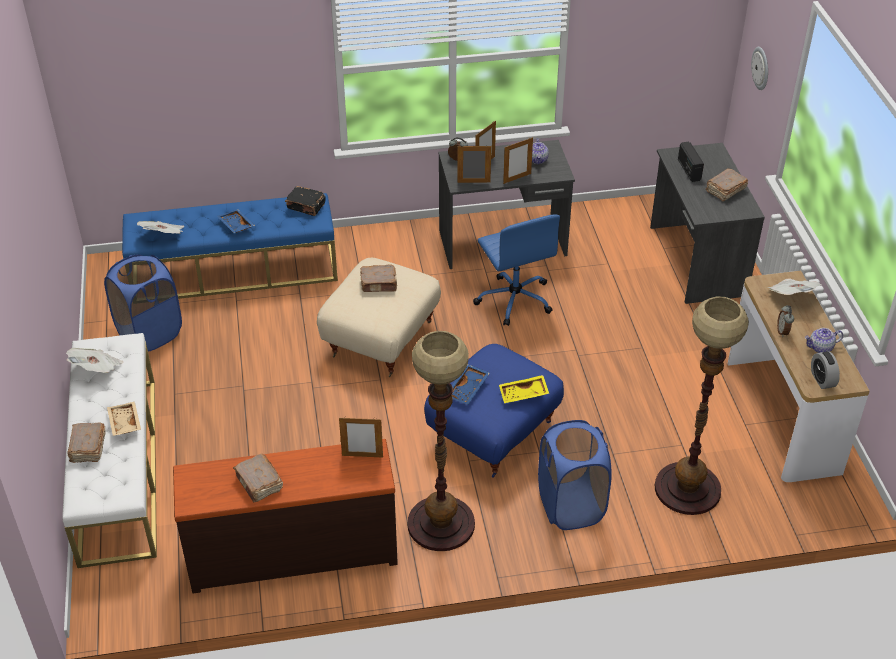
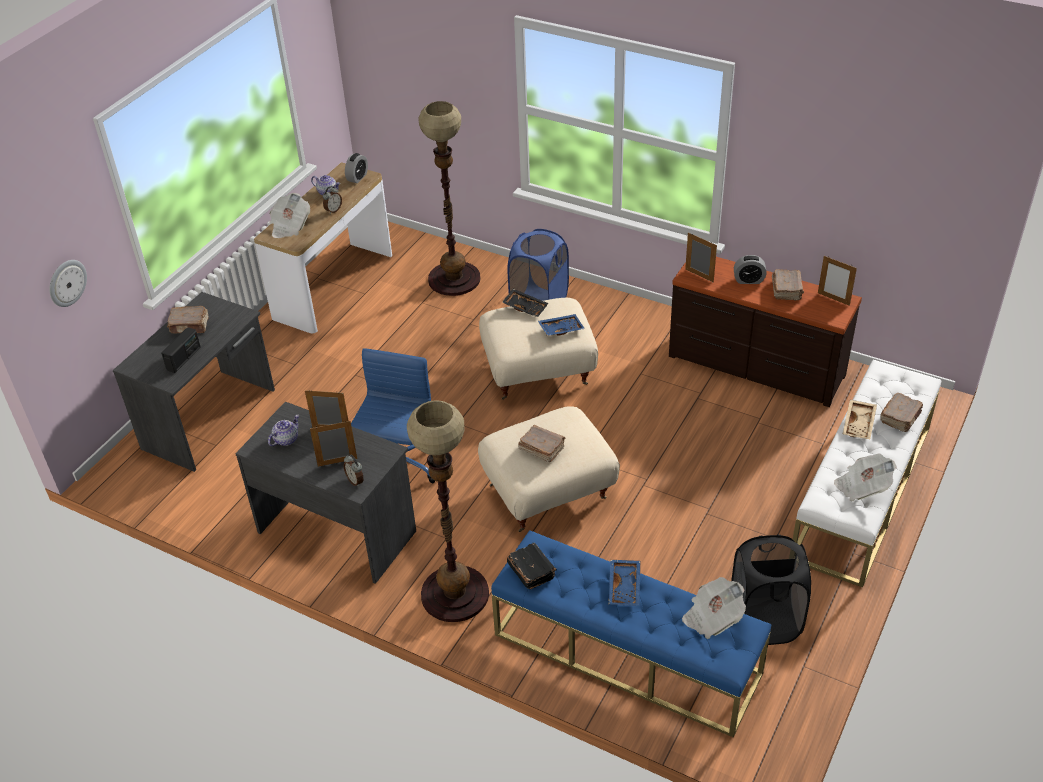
camera: 140 degrees left, 0 degrees up
(150, 333) = (764, 621): blue laundry basket -> black laundry basket
(307, 476) = (748, 280): none -> alarm clock
(440, 524) = (637, 335): floor lamp -> floor lamp (455, 594)
(473, 182) = (373, 446): picture frame -> picture frame (833, 299)
(493, 432) = (538, 373): blue ottoman -> beige ottoman
(523, 394) = (525, 307): yellow tray -> black tray

